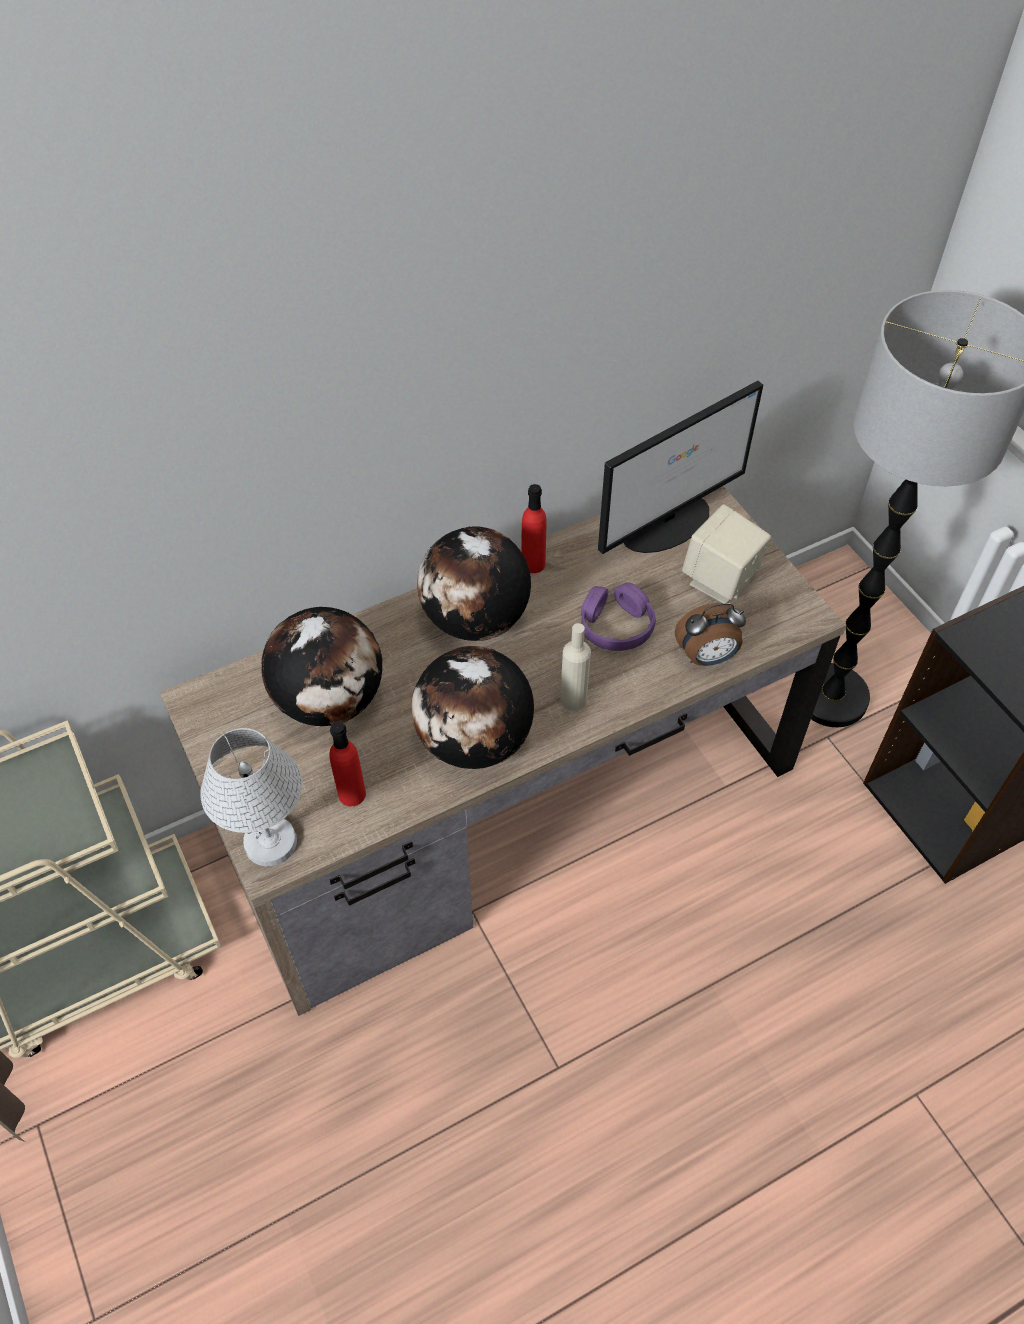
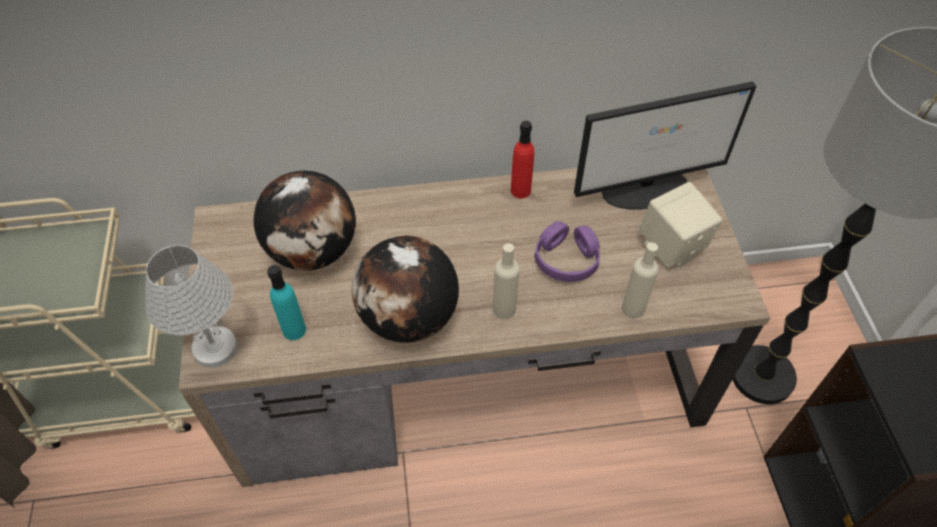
camera: 20 degrees right, 0 degrees up
(352, 794) = (294, 330): red bottle -> turquoise bottle
(475, 620) = (454, 222): globe -> none
(707, 657) = (633, 308): alarm clock -> beige bottle

